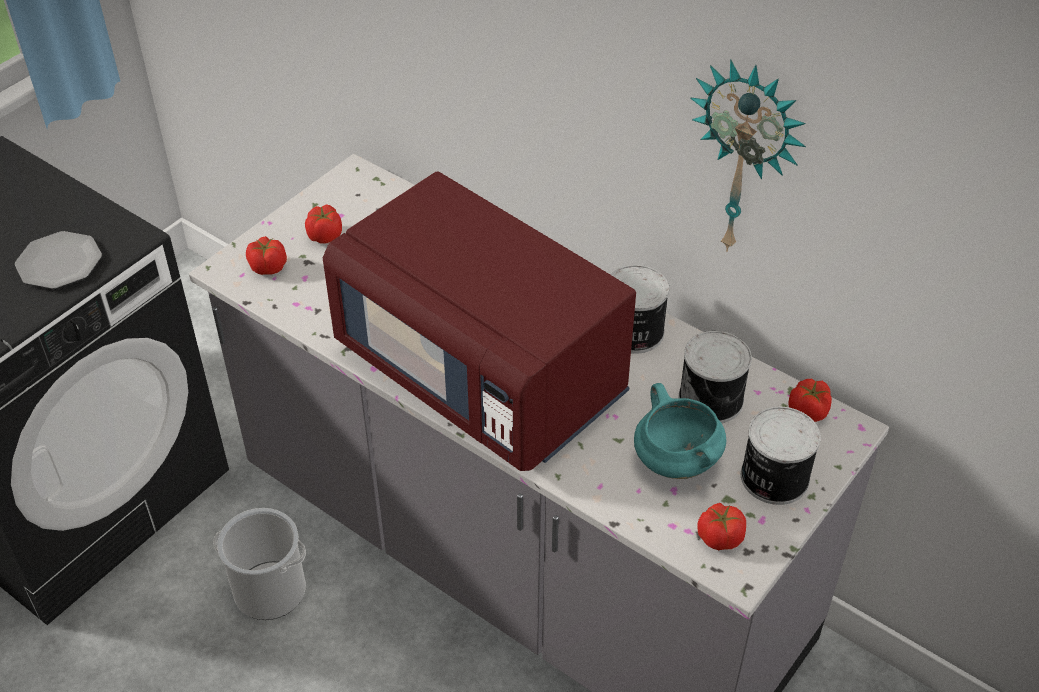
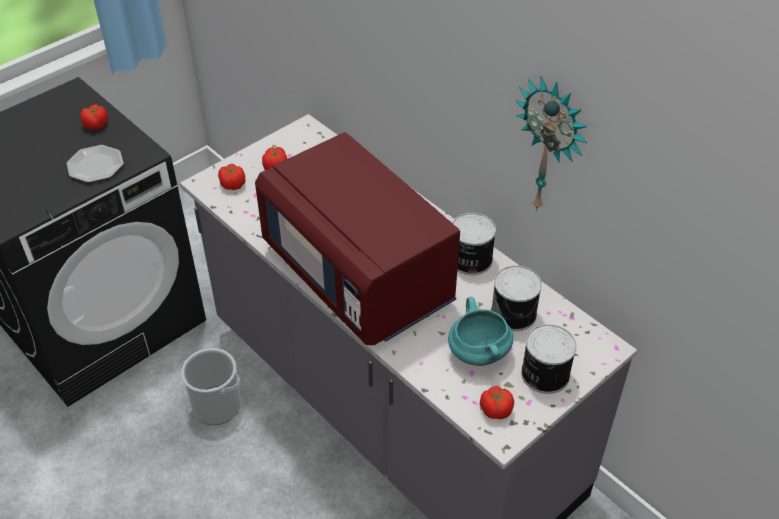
camera: 10 degrees right, 0 degrees up
(808, 411) = (580, 331): tomato -> tomato (96, 125)

